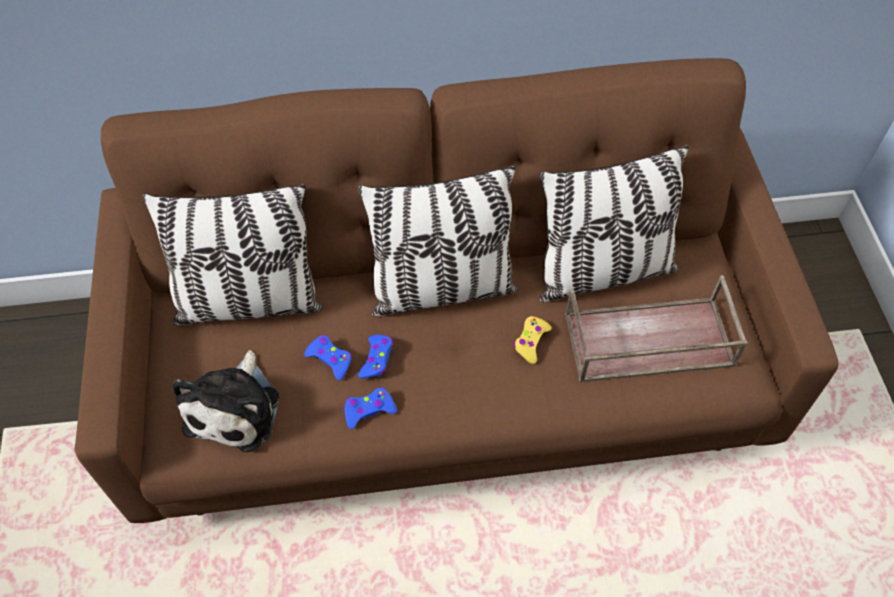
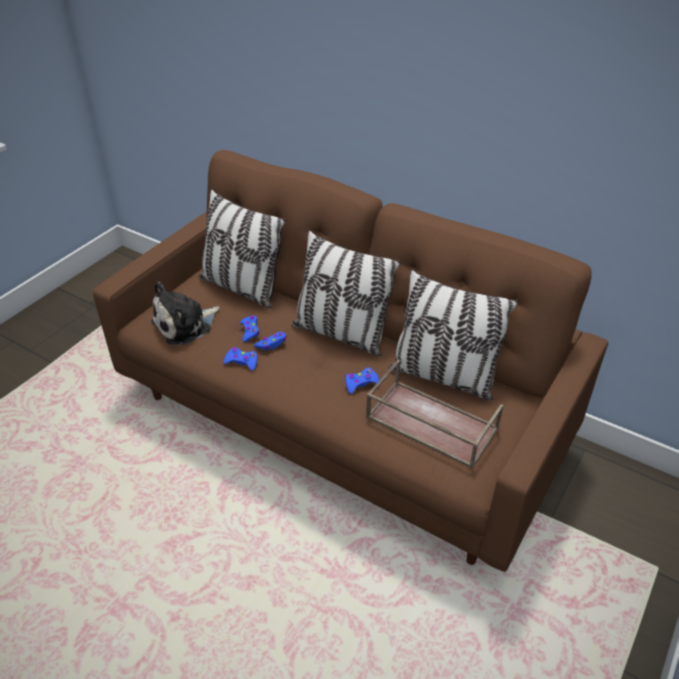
camera: 40 degrees right, 15 degrees down
(531, 342) = (361, 383): yellow game controller -> blue game controller

